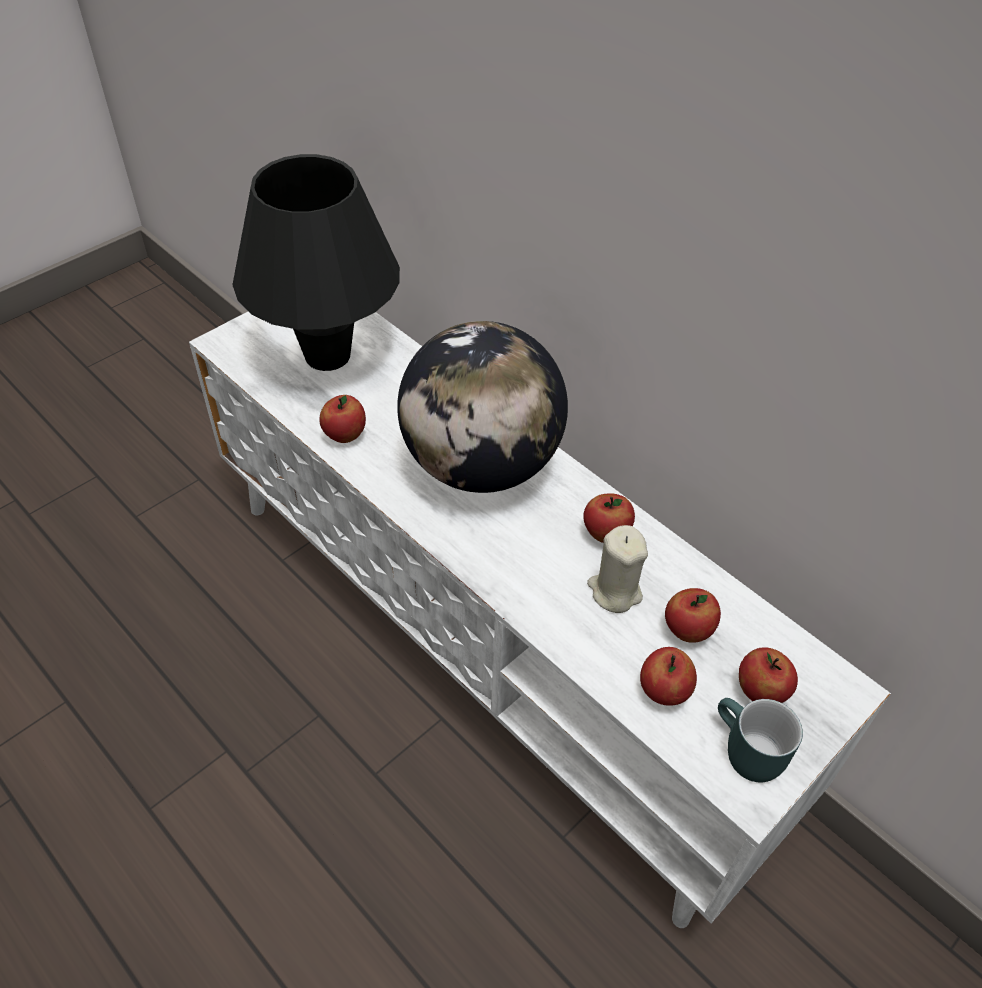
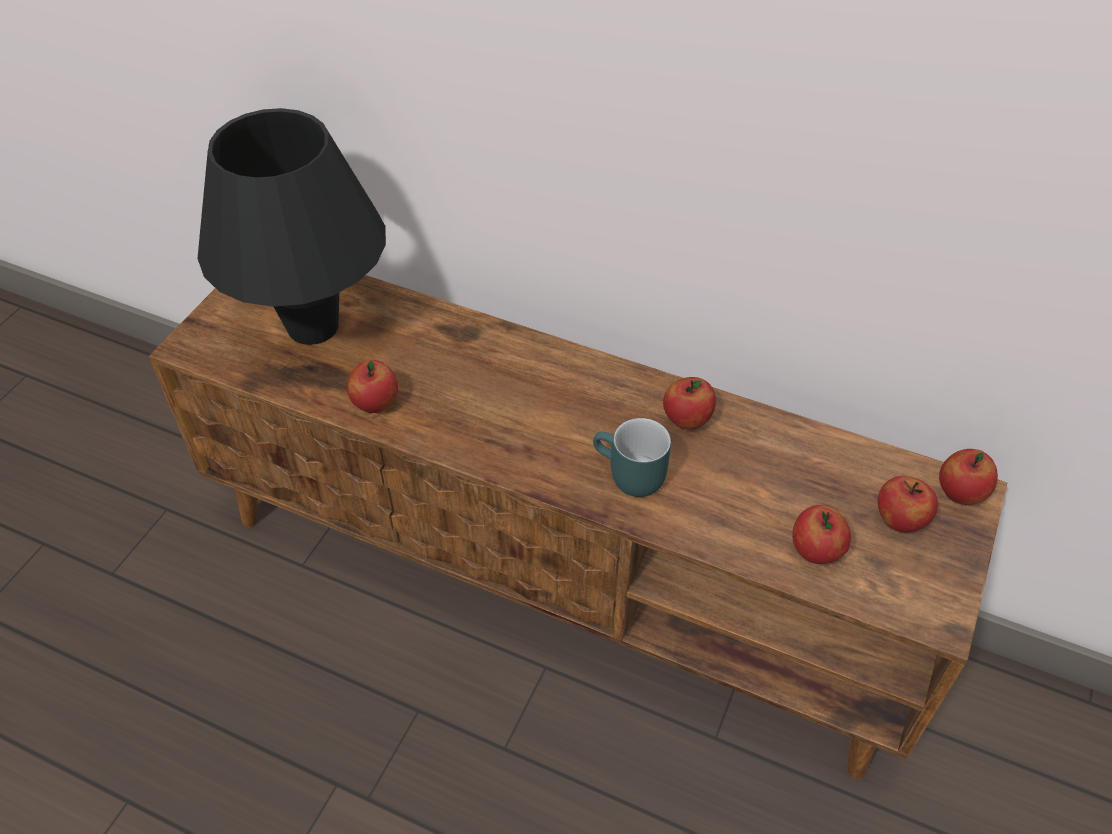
camera: 20 degrees left, 0 degrees up
(481, 465) = (532, 391): globe -> none
(489, 647) = (559, 580): white tv stand -> brown tv stand
(614, 591) = (723, 472): beige candle -> none
(687, 630) = (807, 486): apple -> apple (960, 493)
(744, 753) = (914, 582): turquoise mug -> turquoise mug (628, 477)

